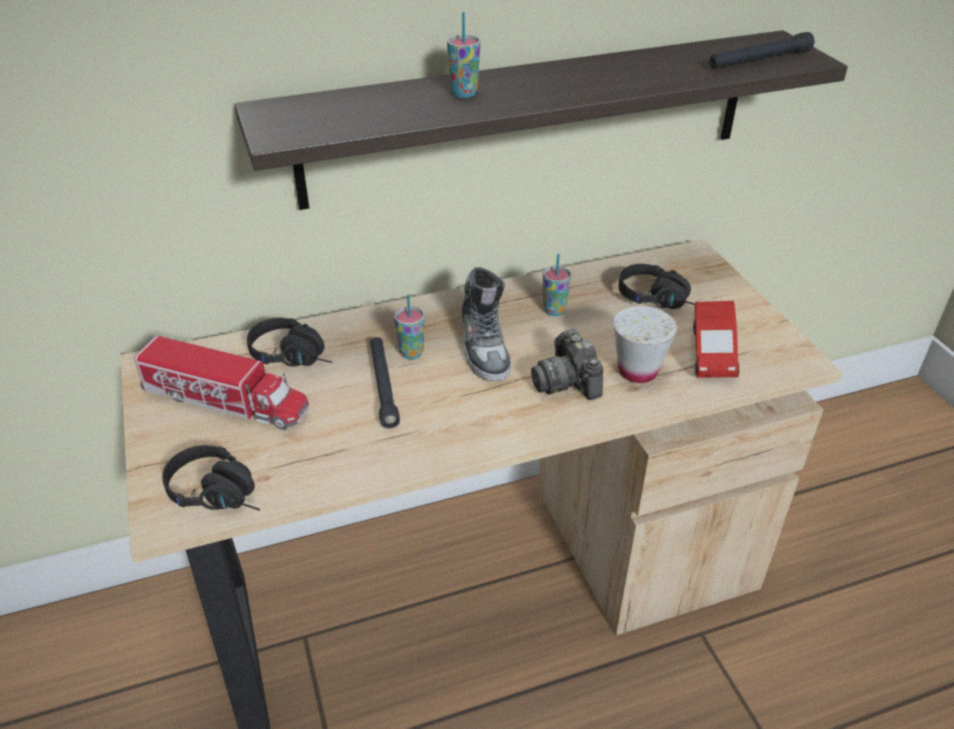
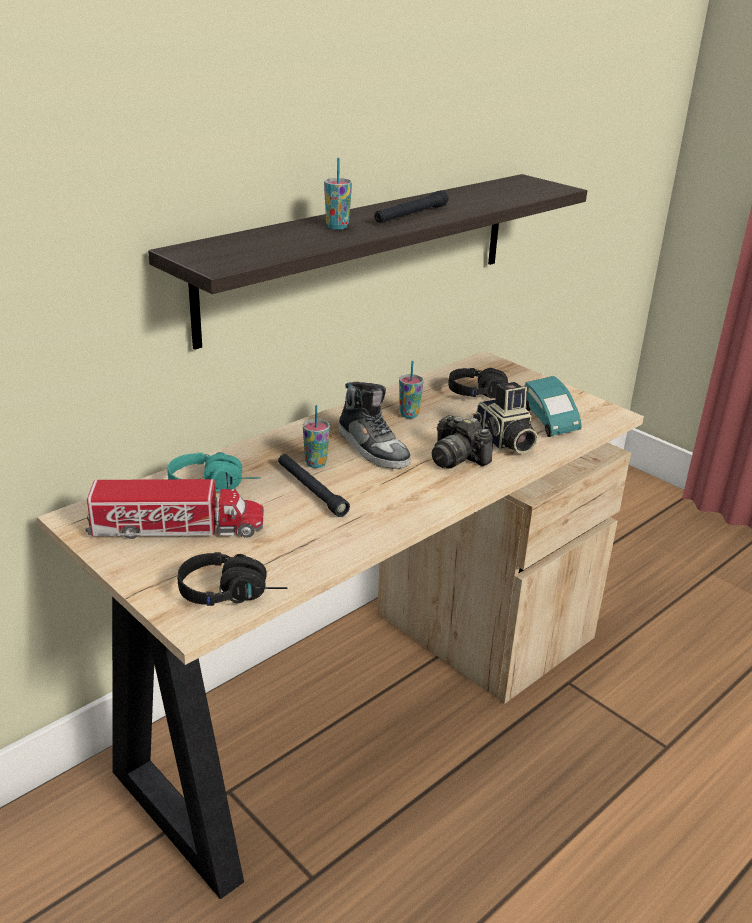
camera: 25 degrees left, 10 degrees down
(296, 357) = (215, 485): black headphones -> turquoise headphones
(637, 371) = (504, 441): white cup -> camera
(710, 355) = (548, 422): red toy car -> turquoise toy car
(759, 60) = (527, 191): black flashlight -> black flashlight (410, 215)

